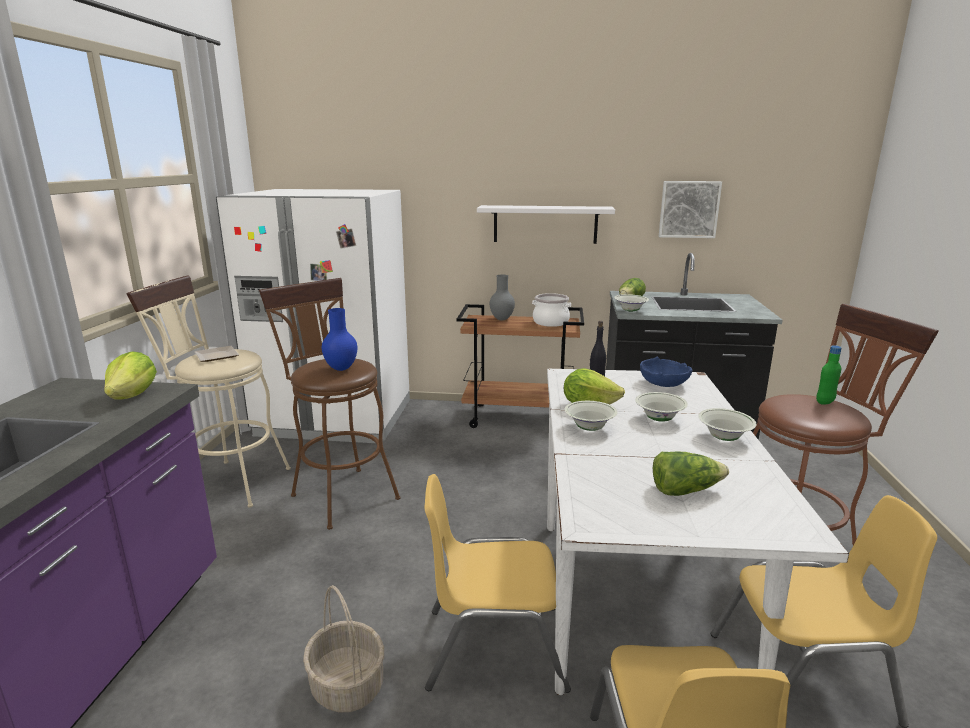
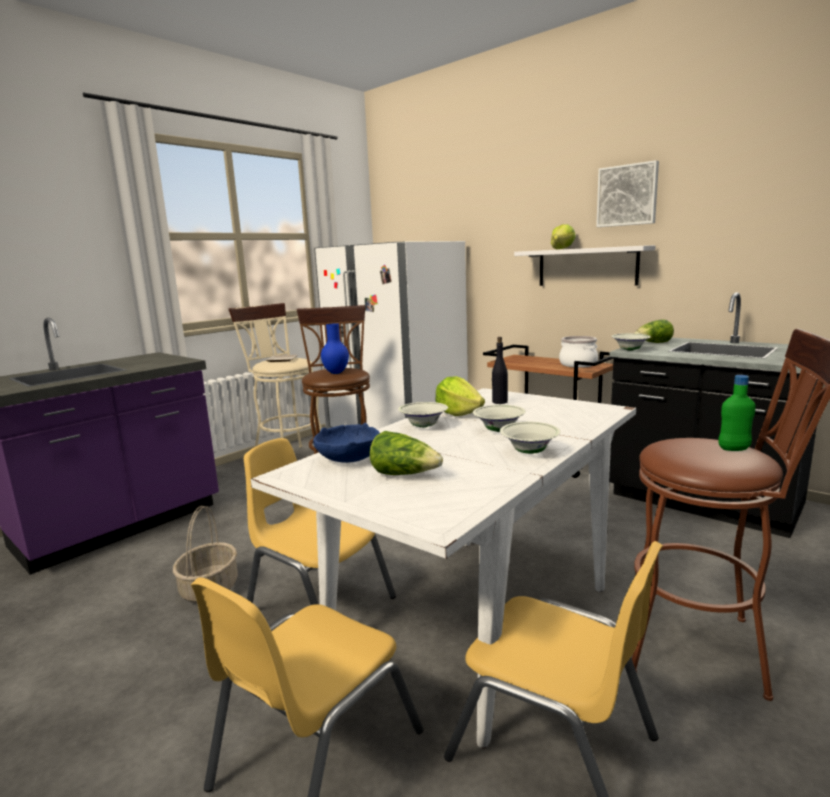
camera: 35 degrees right, 5 degrees down
(133, 396) = (166, 361): lettuce -> lettuce (562, 249)
(502, 319) = (536, 359): grey vase -> none
(663, 384) = (566, 409): blue bowl -> blue bowl (349, 458)
(688, 209) = (746, 243): picture -> picture (627, 195)

